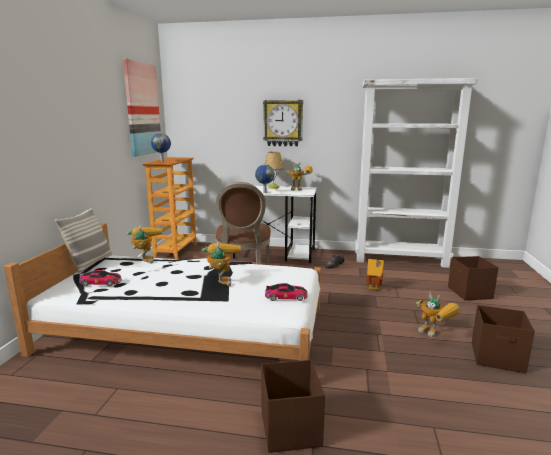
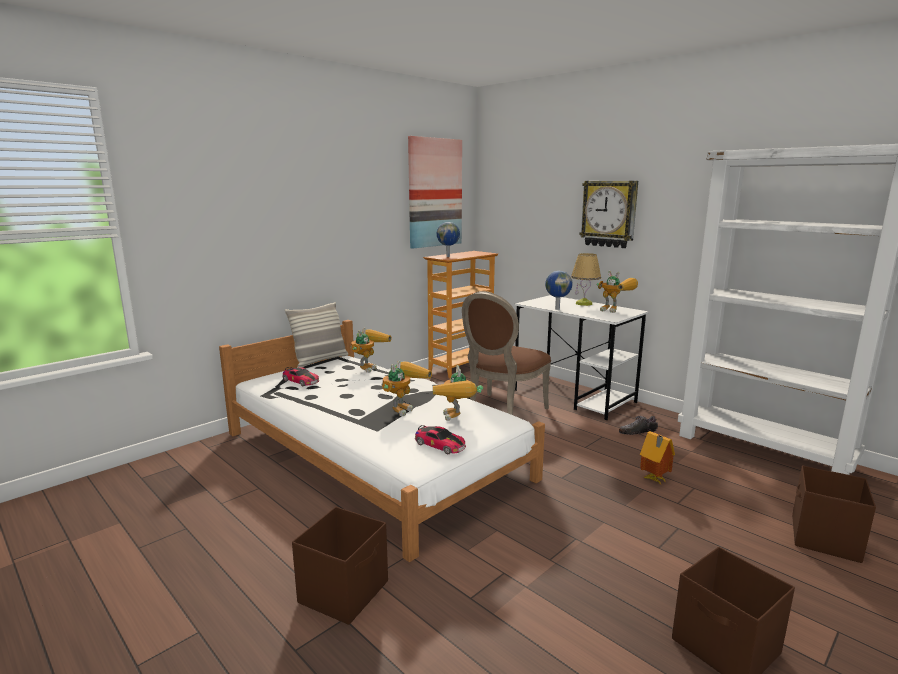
camera: 35 degrees right, 0 degrees up
(435, 334) = (666, 572): toy robot -> toy robot (457, 420)

